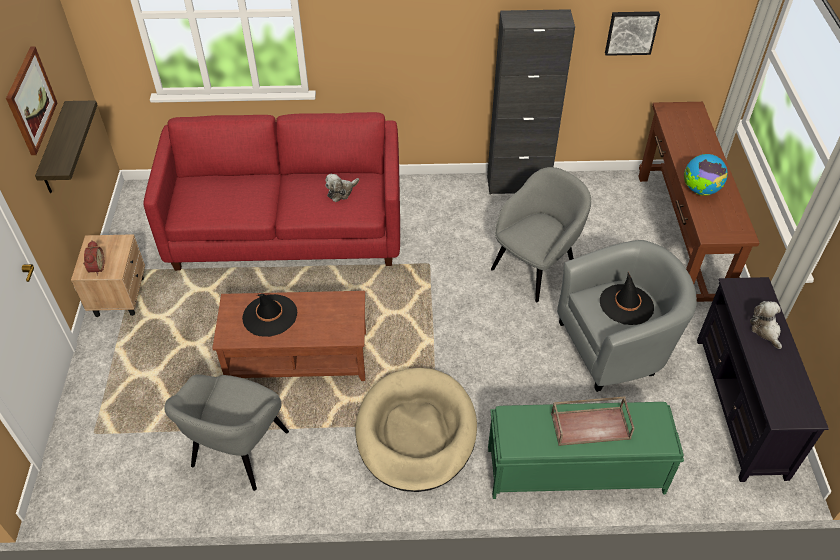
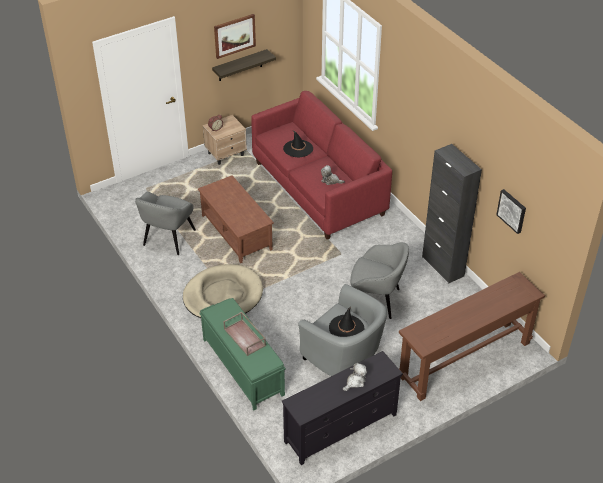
camera: 60 degrees right, 5 degrees down
(239, 451) = (168, 238): grey armchair -> grey armchair turned 60 degrees counterclockwise
(270, 316) = (231, 197): black hat -> black hat (298, 148)
(700, 190) = (448, 317): globe -> none

